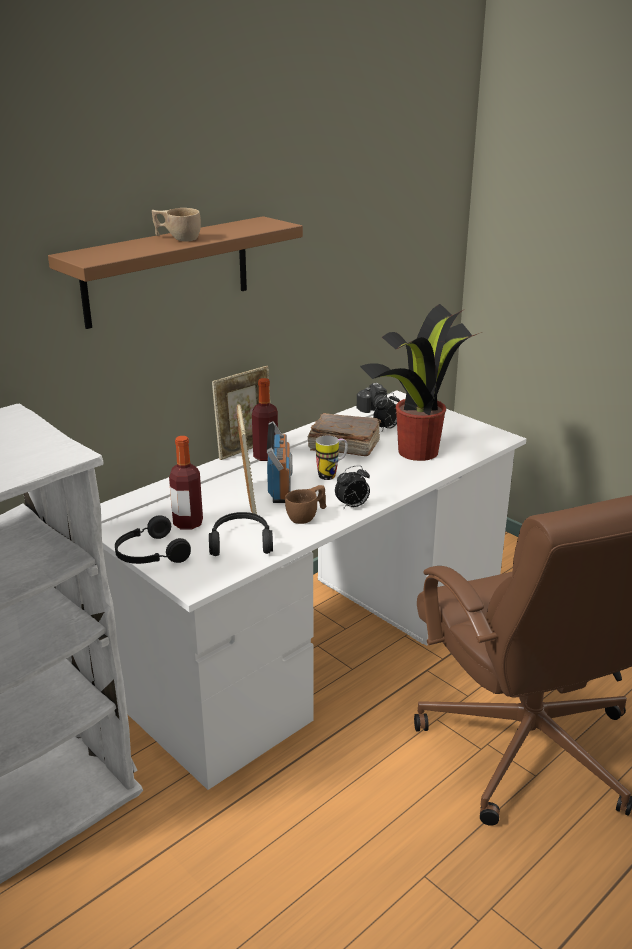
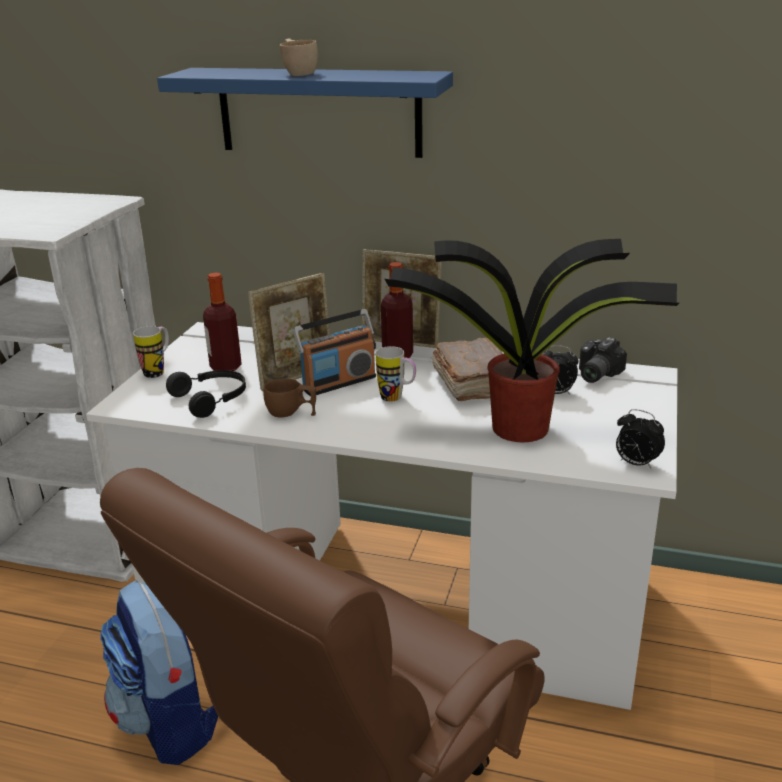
camera: 60 degrees right, 0 degrees up
(150, 554) = (158, 371): black headphones -> mug
(167, 271) = (319, 112): brown shelf -> blue shelf
(352, 506) = (337, 429): alarm clock -> alarm clock (635, 463)
(352, 807) = (172, 721): none -> backpack

